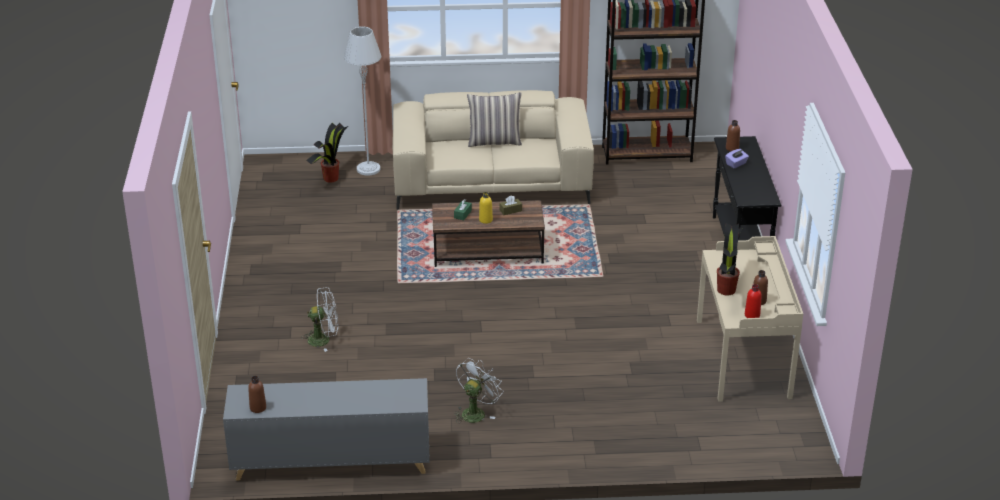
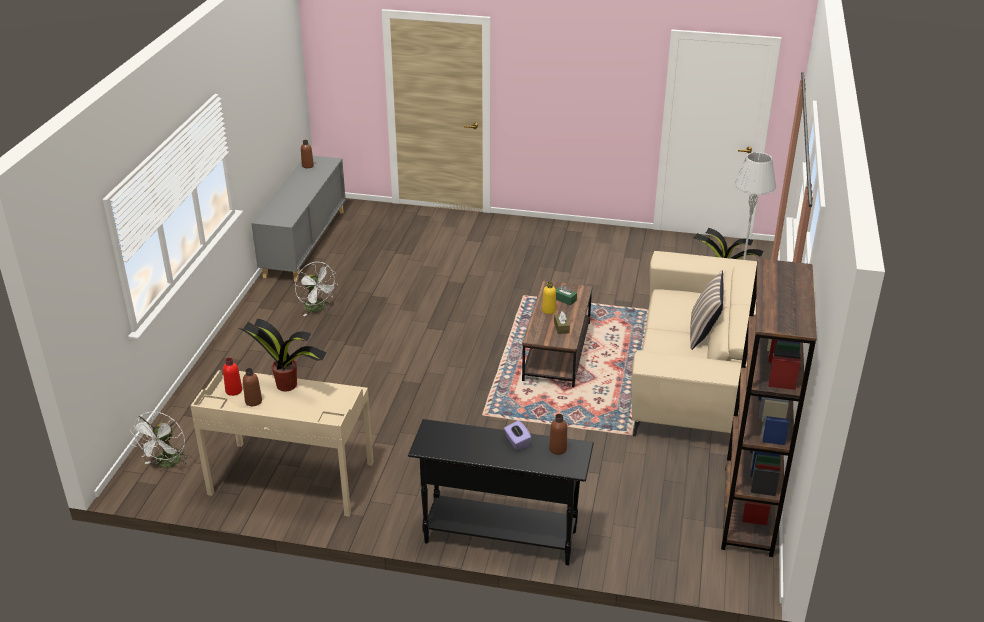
camera: 105 degrees right, 0 degrees up
(324, 339) = (456, 253): white fan -> white fan (167, 464)

